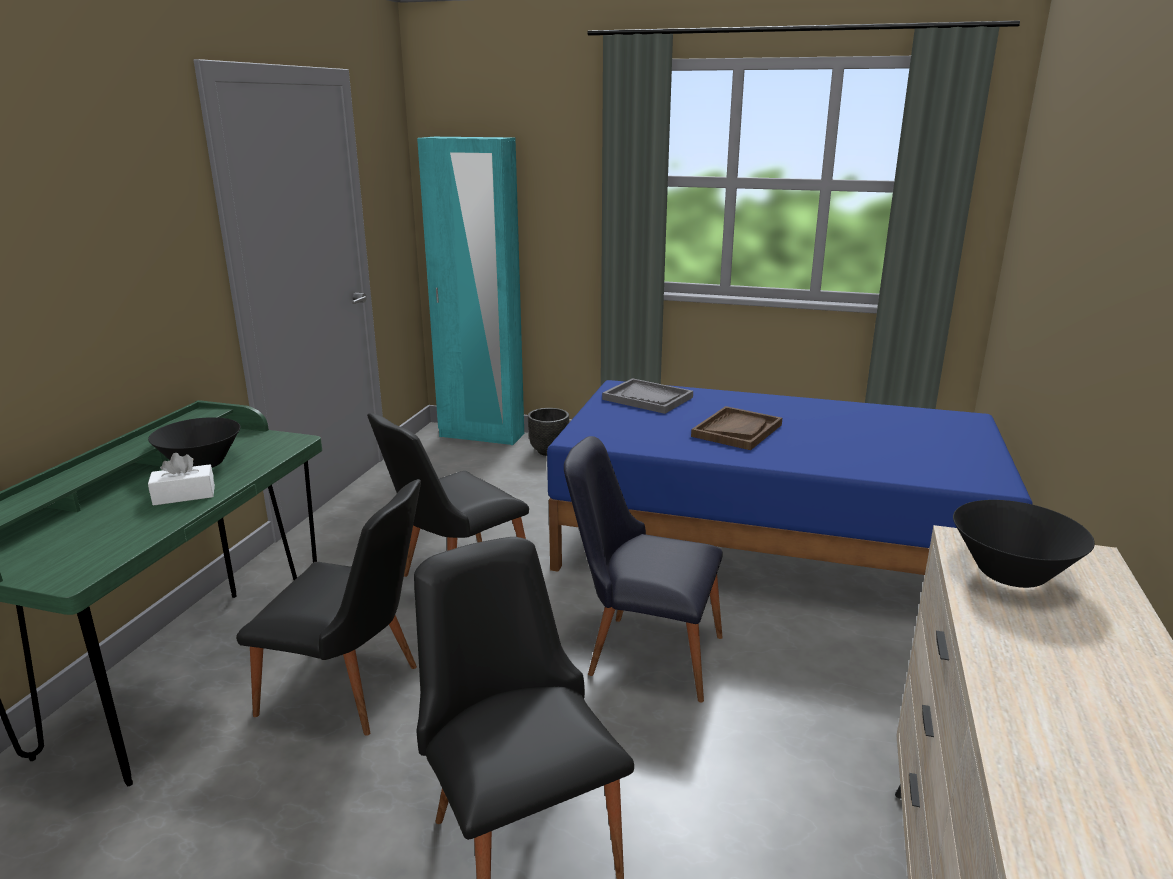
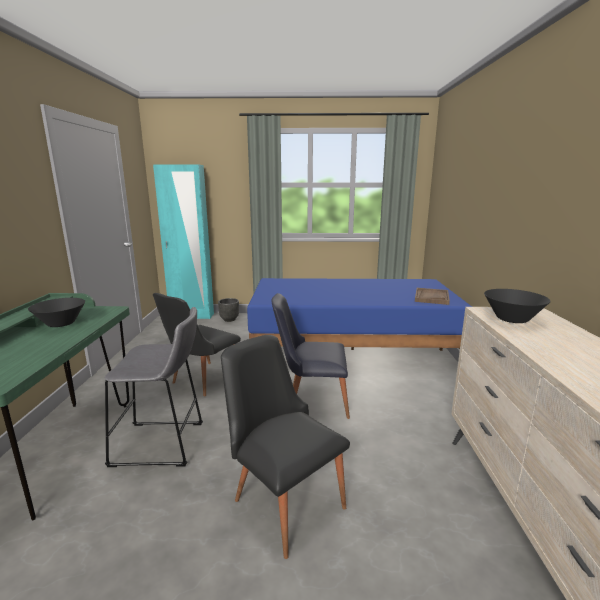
camera: 15 degrees left, 5 degrees down
(184, 495) = (57, 338): white tissue box -> none
(353, 693) = (163, 444): black chair -> grey stool
(648, 398) = (286, 283): grey tray -> none
(737, 430) = (334, 292): brown tray -> brown tray (431, 297)

